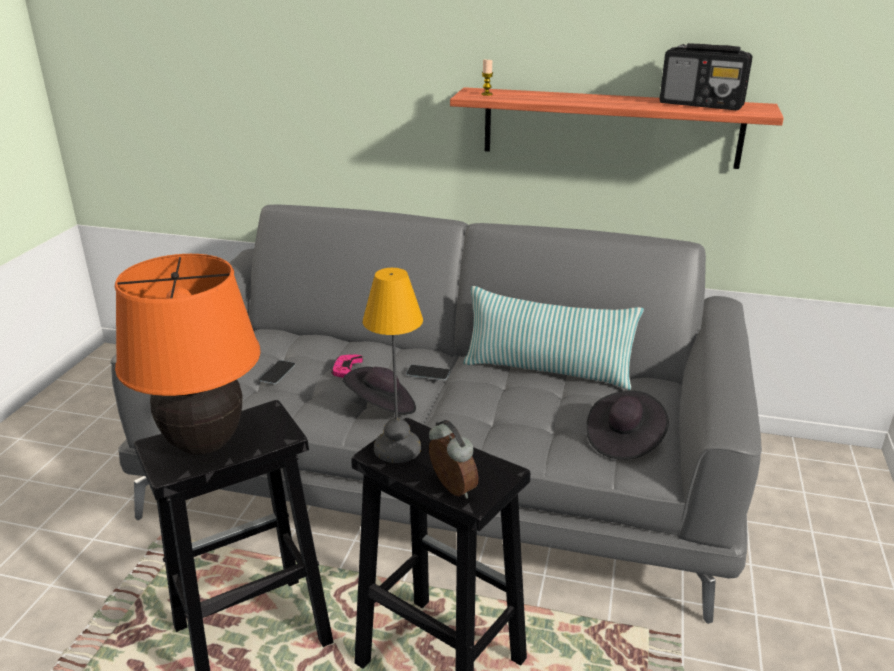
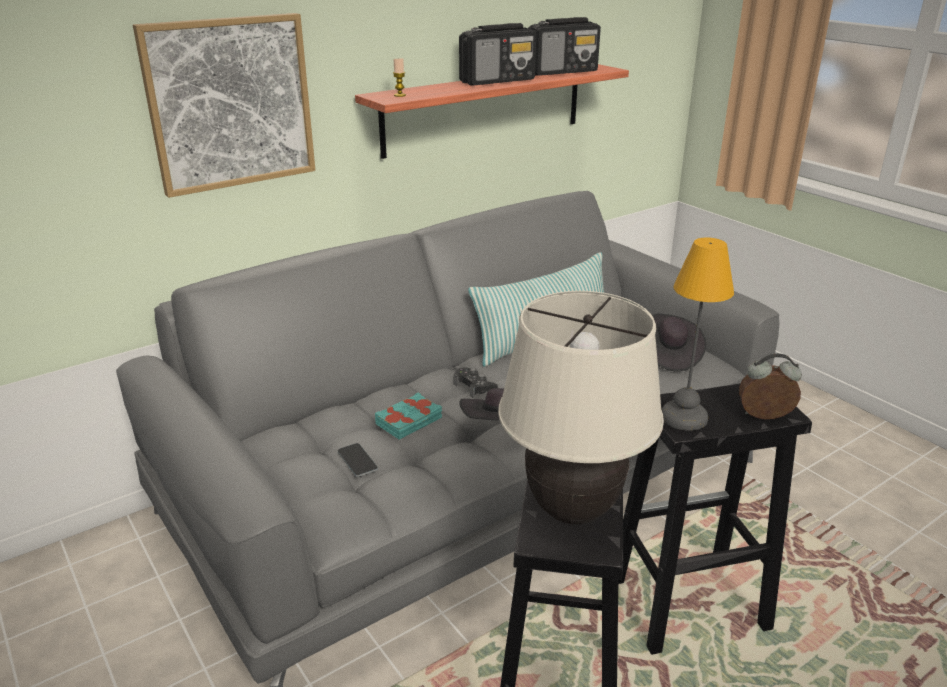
camera: 50 degrees left, 0 degrees up
(205, 445) = (573, 511): orange table lamp -> beige table lamp
(347, 369) = (409, 421): pink game controller -> turquoise book
(353, 75) = (230, 103): none -> picture
(428, 373) = (475, 387): phone -> black game controller
(607, 100) = (498, 81): none -> radio

